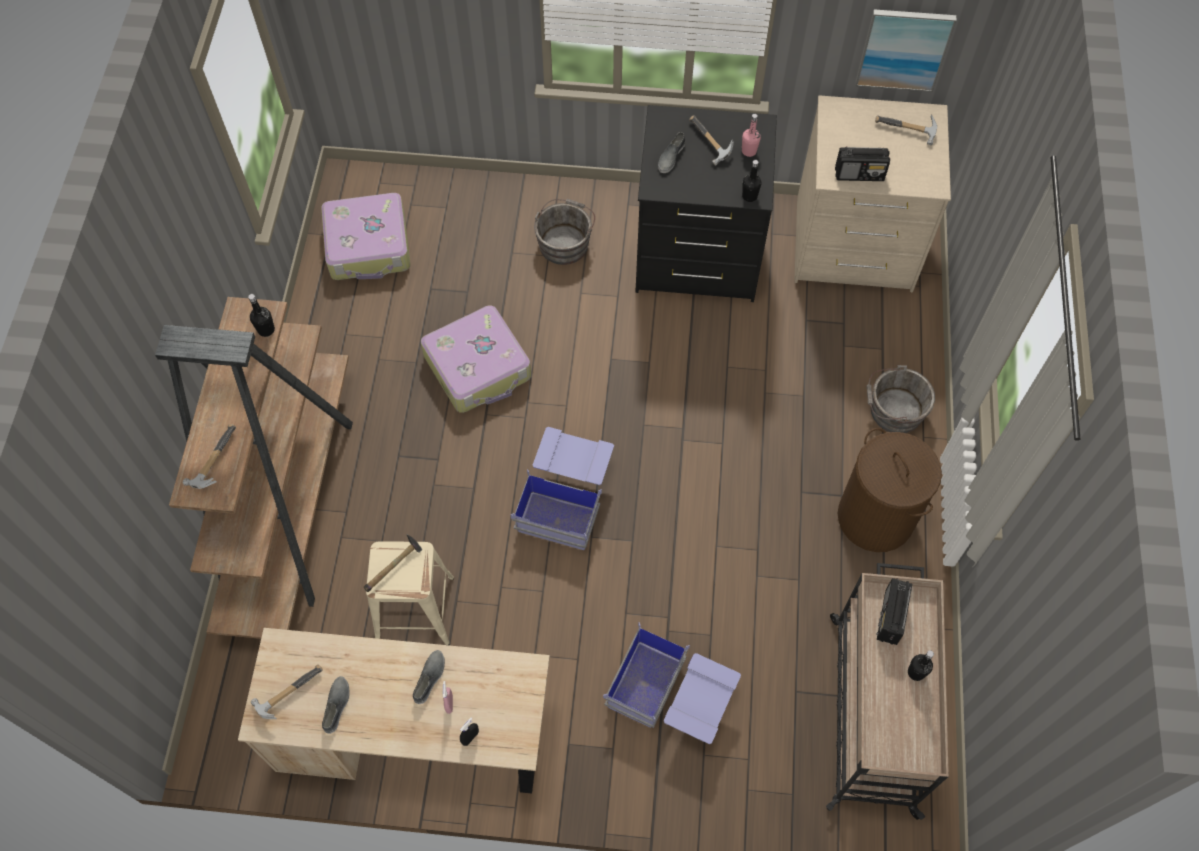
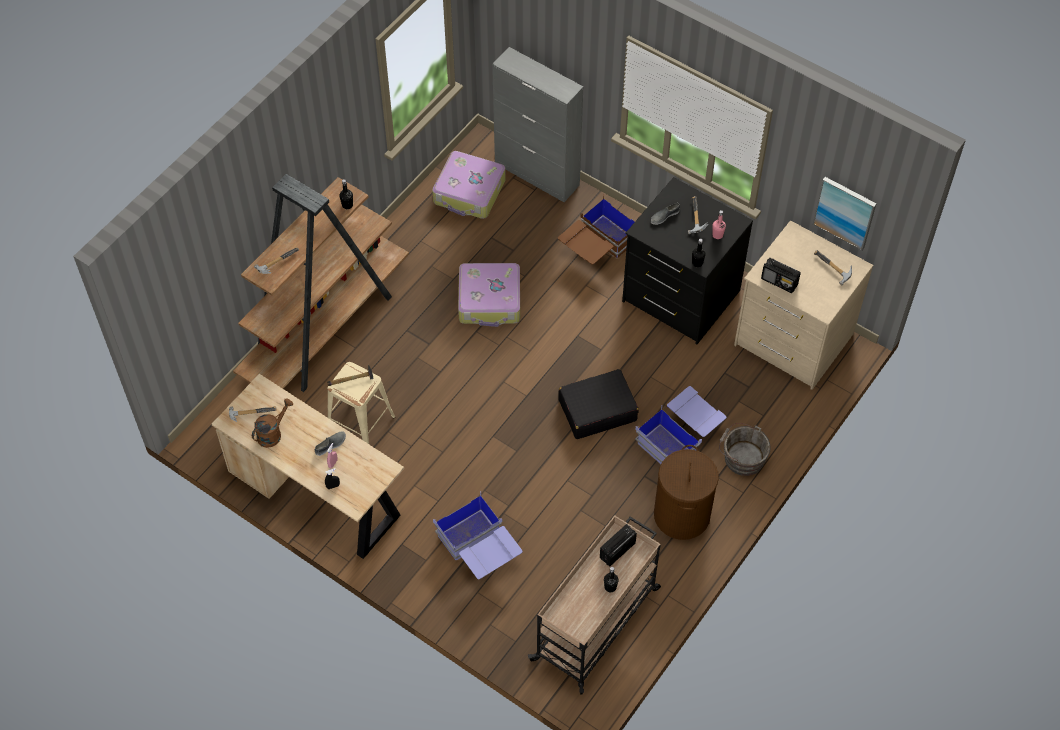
camera: 30 degrees right, 5 degrees down
(336, 706) = (272, 433): grey shoe -> brown watering can
(437, 188) = (537, 174): none -> grey cabinet
(565, 242) = (597, 248): grey bucket -> brown storage box
(566, 498) = (492, 405): blue storage box -> blue storage box (680, 439)
(693, 439) = (597, 410): none -> black suitcase

